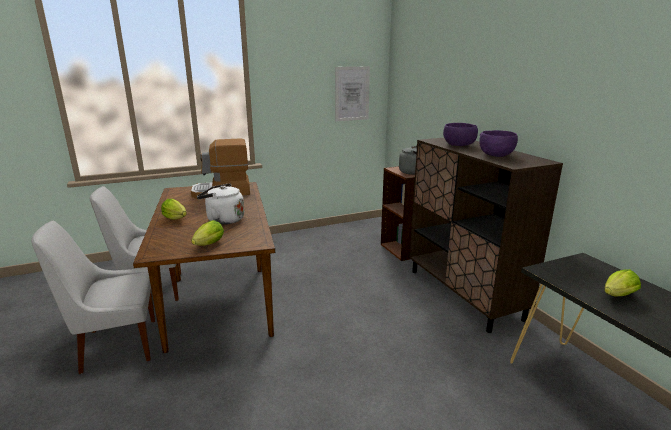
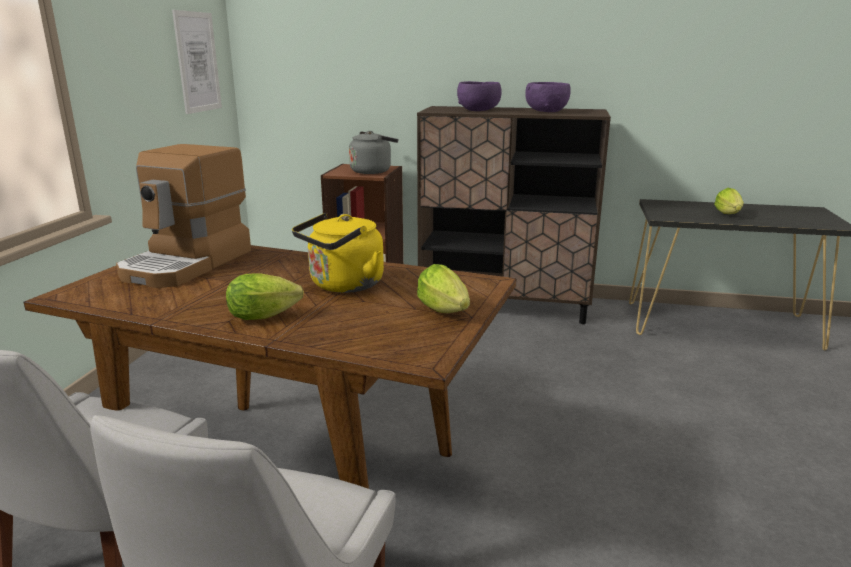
camera: 55 degrees left, 0 degrees up
(223, 220) = (343, 286): white kettle -> yellow kettle

